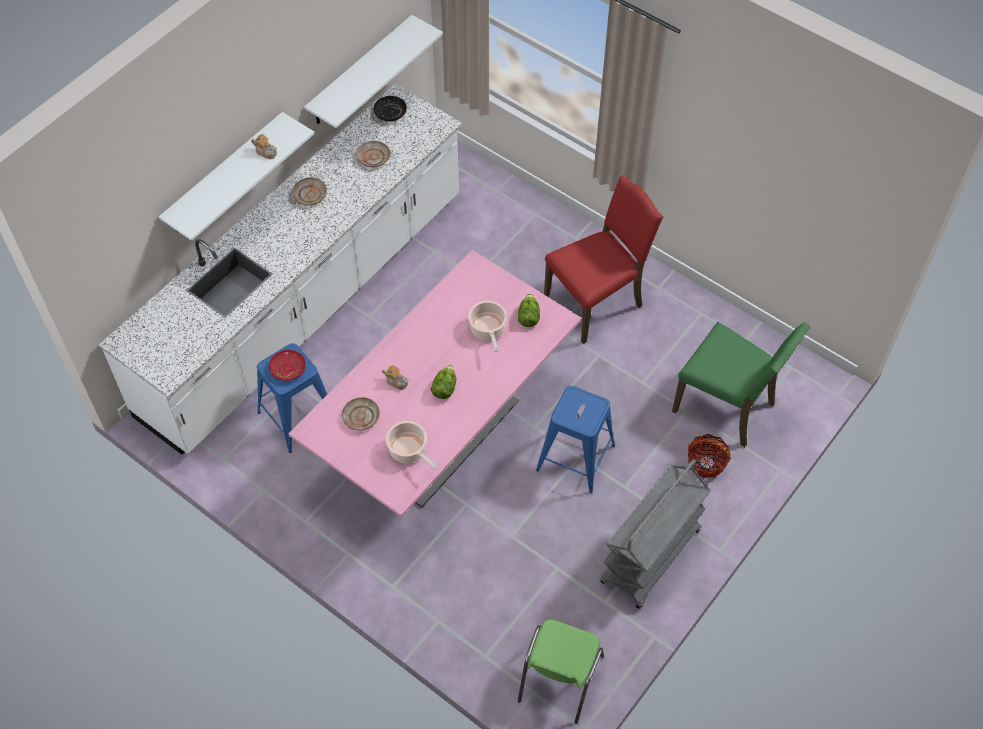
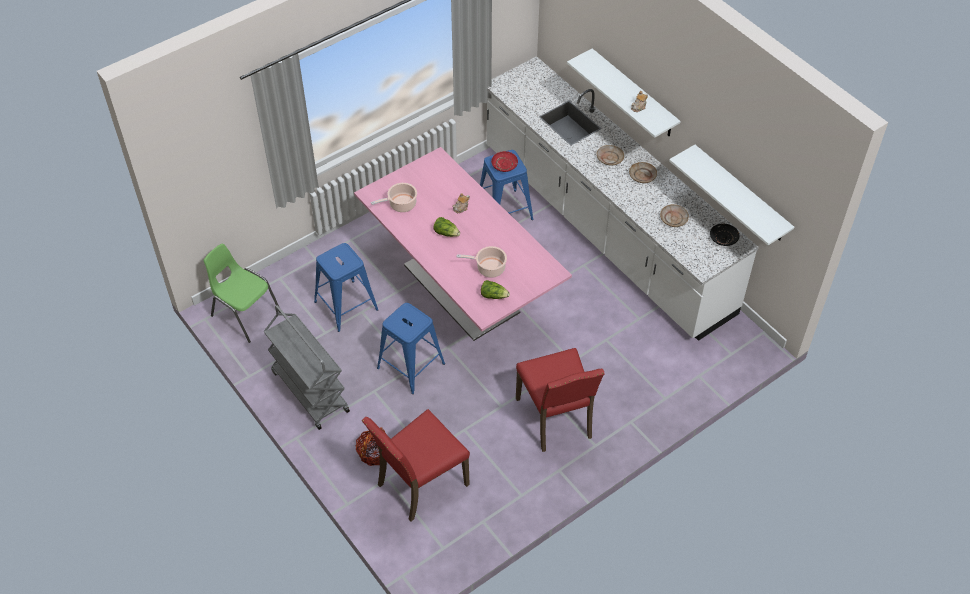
camera: 105 degrees right, 5 degrees down
(361, 417) = (438, 184): beige plate -> beige plate (609, 158)
(507, 557) = (346, 306): none -> blue stool
(727, 407) = (420, 484): green chair -> red chair

